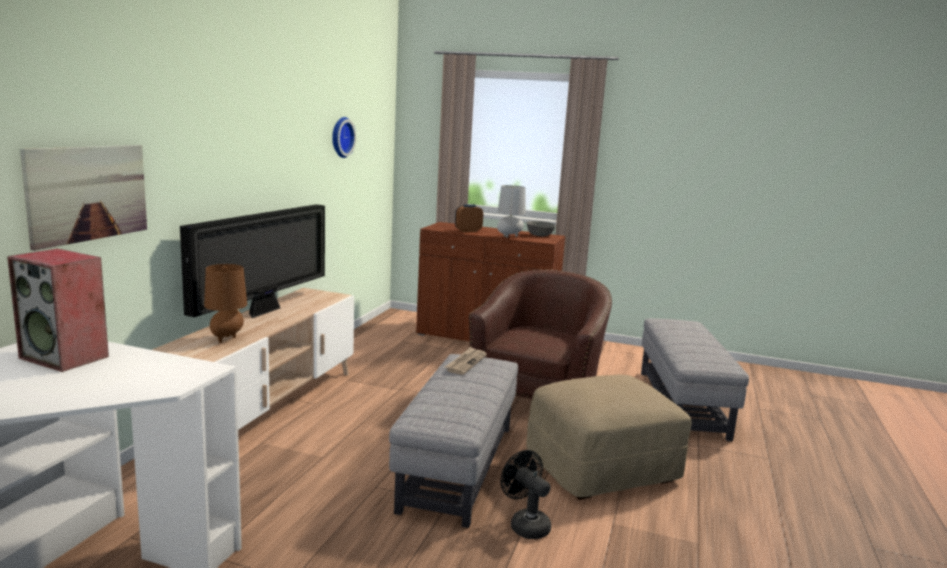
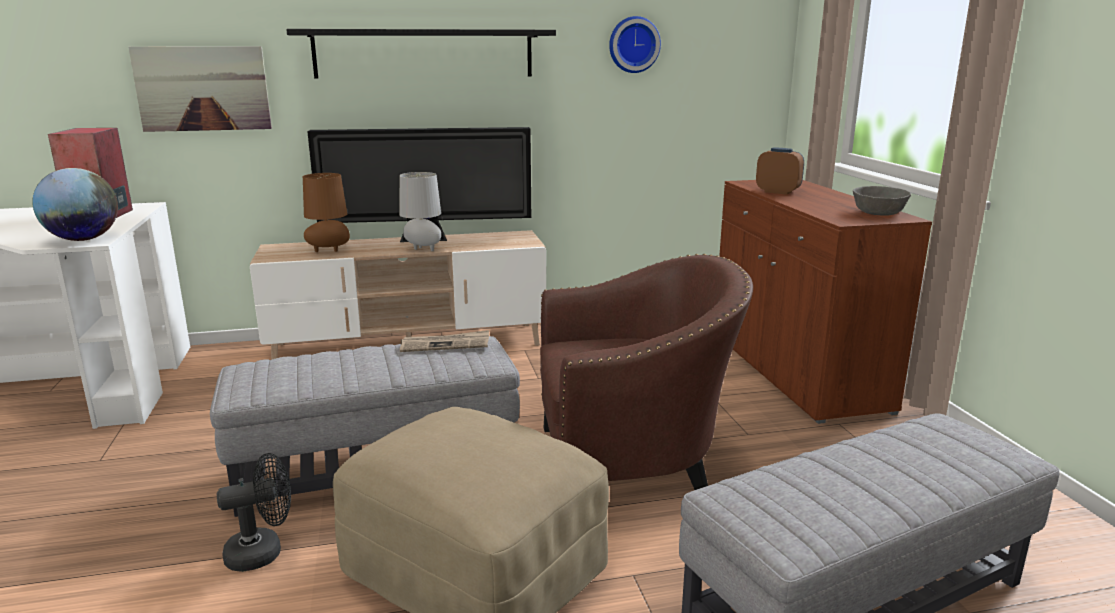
camera: 60 degrees right, 5 degrees up
(185, 371) = (83, 239): none -> globe
(244, 148) = (424, 53): none -> black shelf
(509, 237) = (809, 206): grey table lamp -> grey table lamp (422, 249)
(525, 524) = (263, 552): black fan -> black fan turned 45 degrees clockwise

